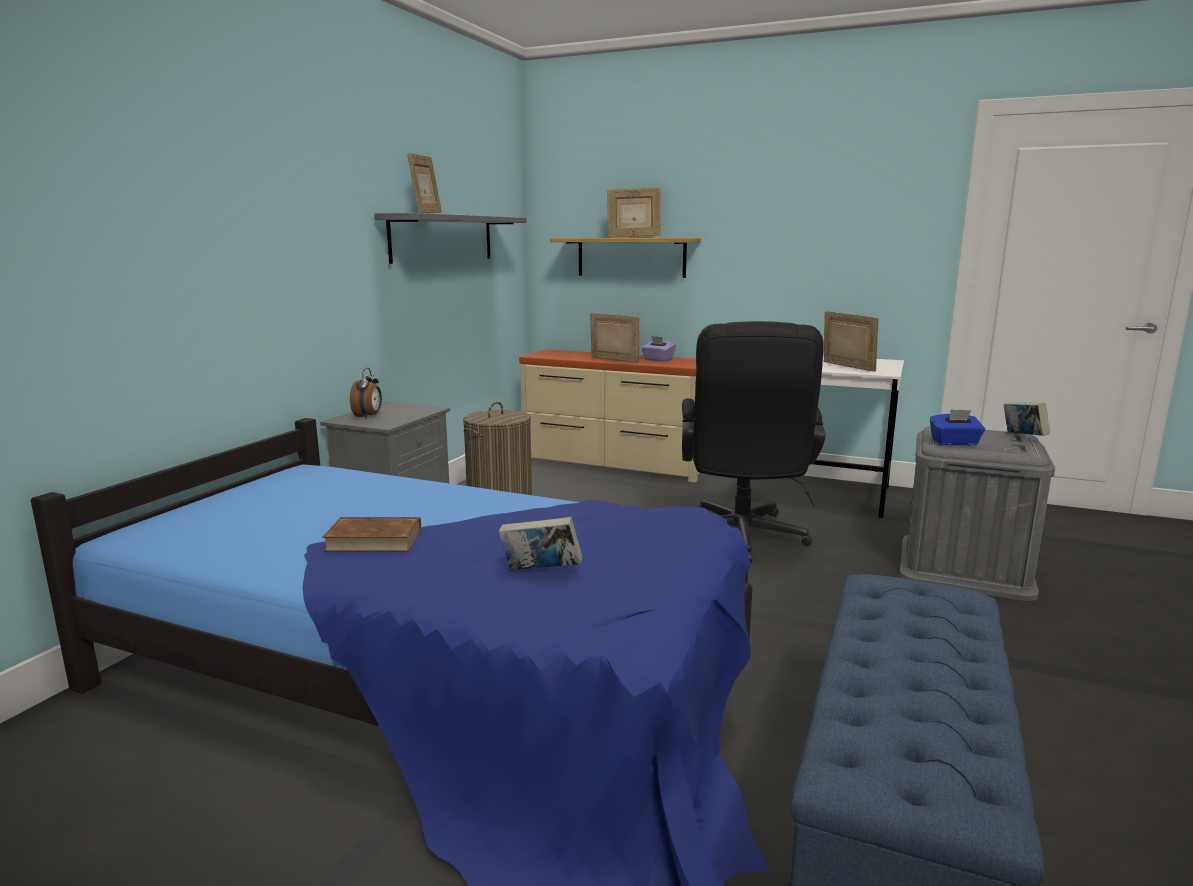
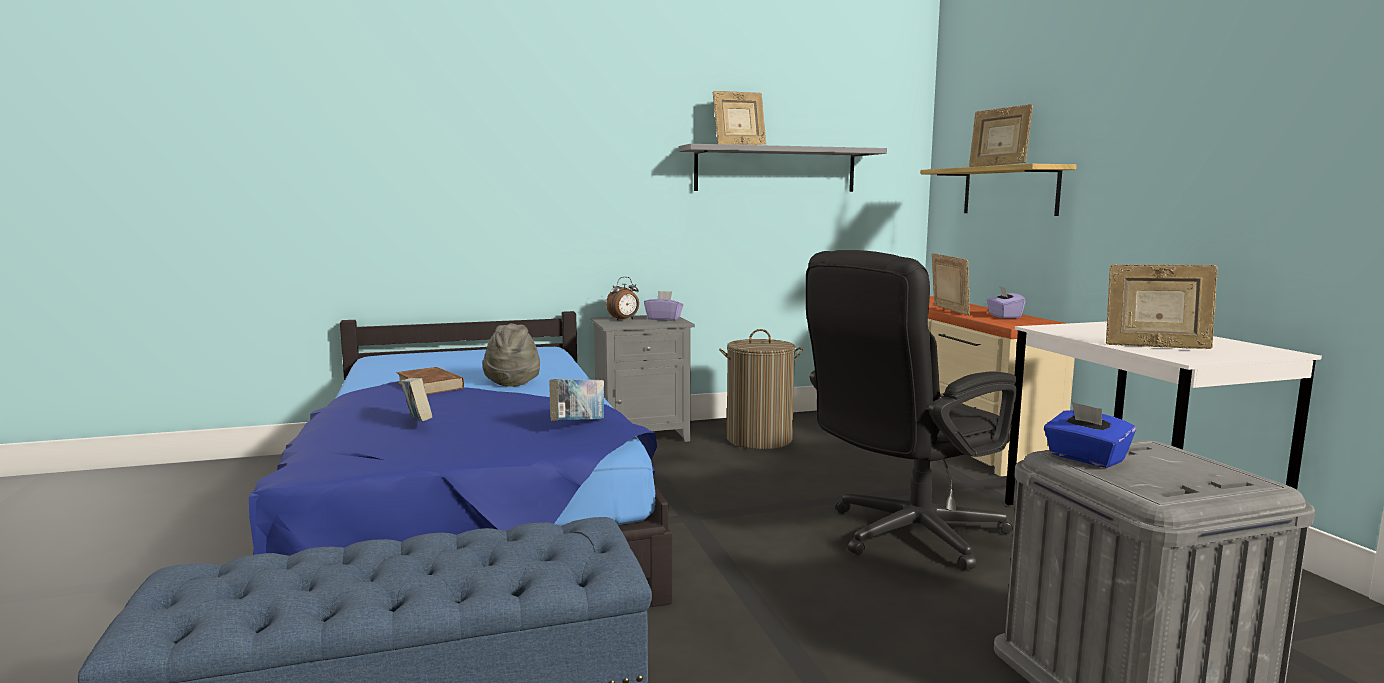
camera: 50 degrees right, 5 degrees down
(403, 408) = (664, 319): none -> purple tissue box
(426, 509) = (512, 381): none -> grey hat
(847, 368) = (1155, 347): picture frame -> picture frame turned 105 degrees clockwise
(1023, 437) = (1250, 486): book -> book (578, 424)

